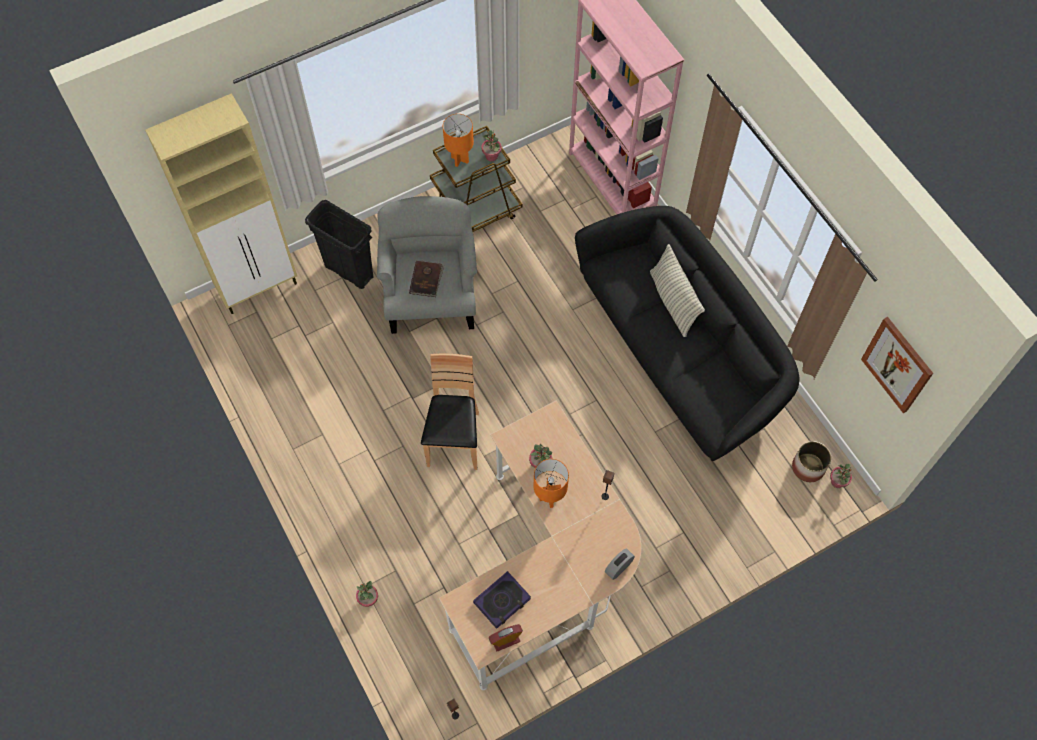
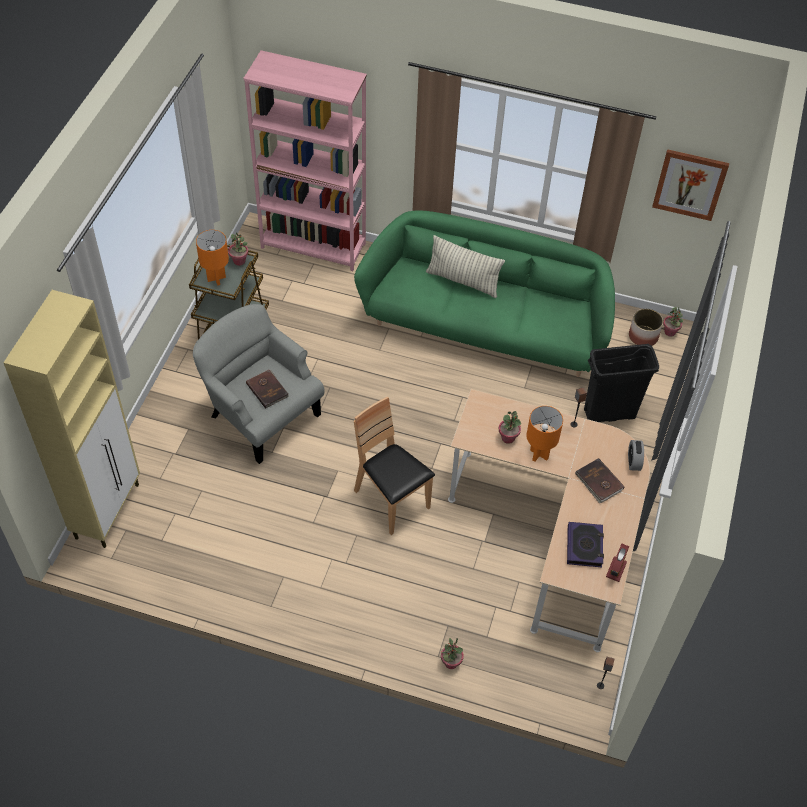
camera: 45 degrees left, 10 degrees down
(349, 271) = (174, 445): black trash can -> black trash can (609, 414)
(571, 560) = (599, 482): none -> brown book
(681, 353) = (486, 325): black sofa -> green sofa

